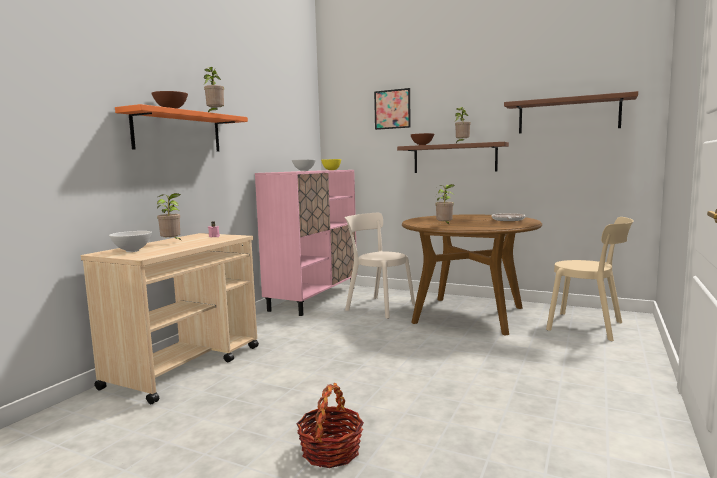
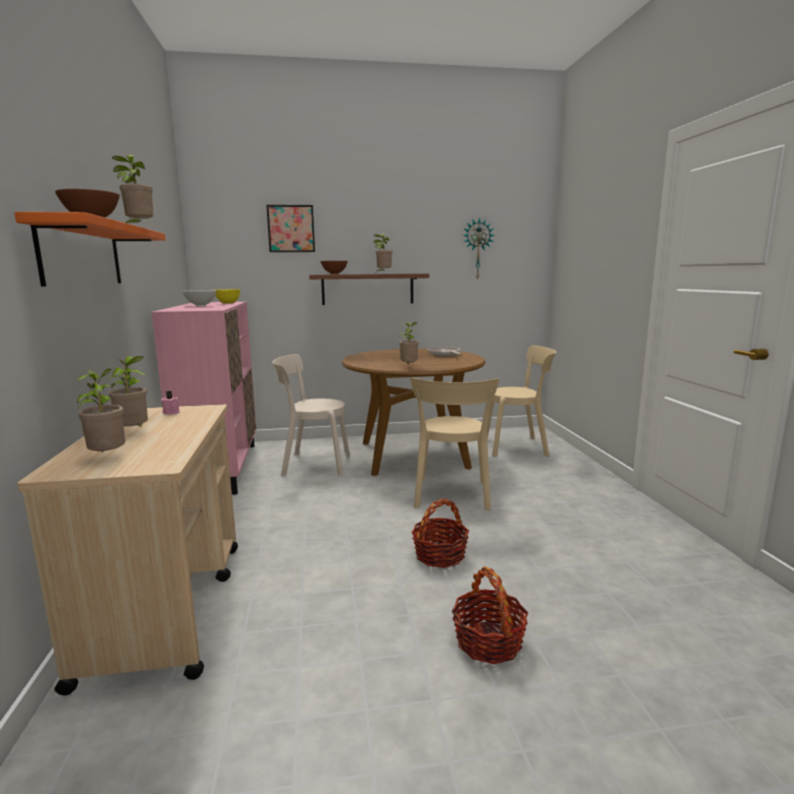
camera: 35 degrees left, 5 degrees up
(133, 251) = (108, 458): white bowl -> potted plant
(381, 388) = (440, 555): none -> basket
(456, 351) = (452, 496): none -> beige chair
(568, 115) = (477, 249): brown shelf -> wall clock

